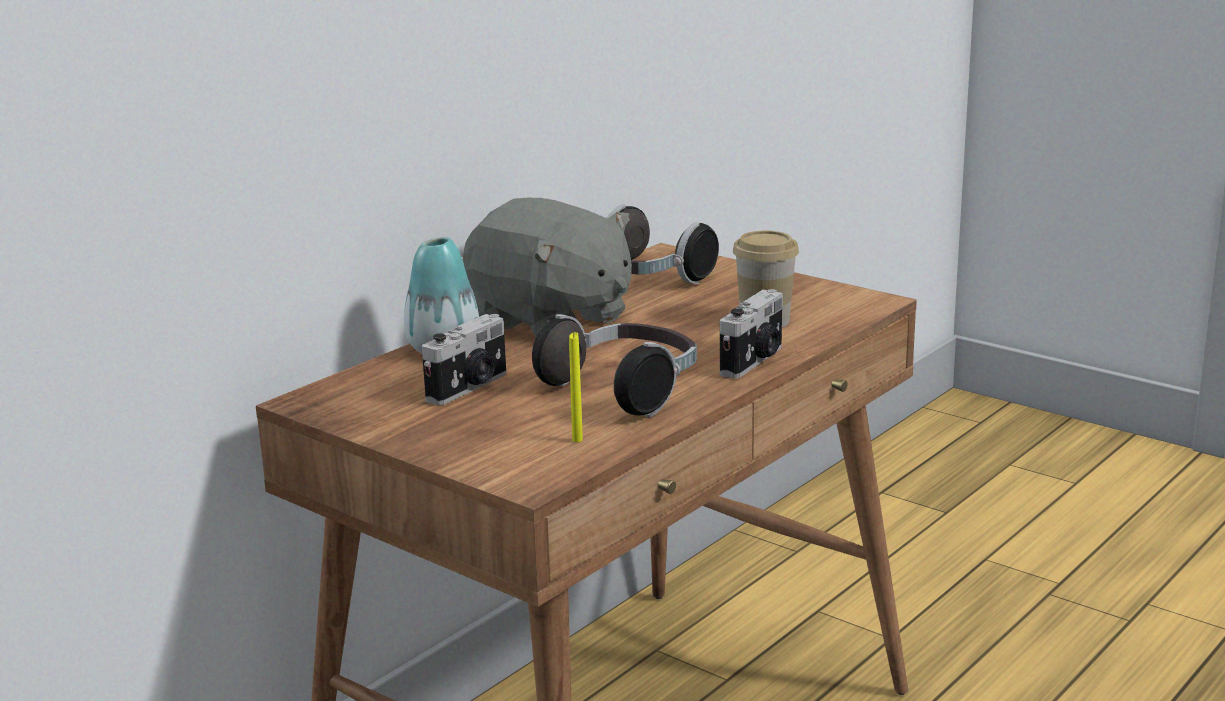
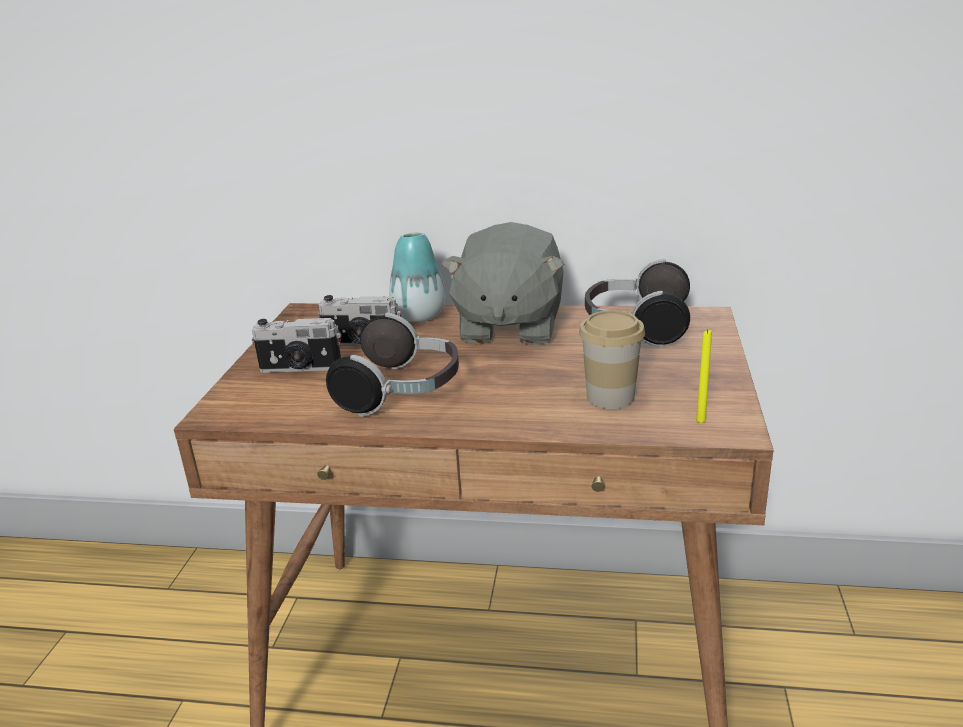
camera: 60 degrees right, 5 degrees up
(577, 440) = (297, 405): yellow candle -> yellow candle (700, 420)
(754, 361) = (513, 420): camera -> camera (300, 368)

